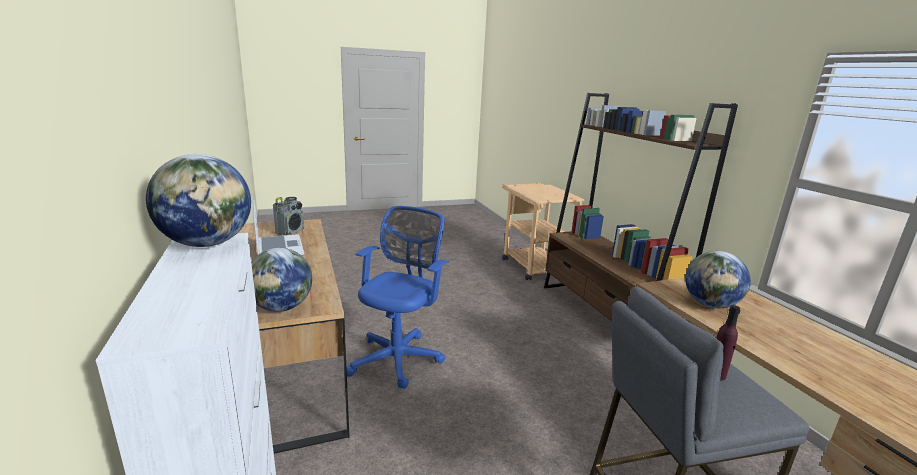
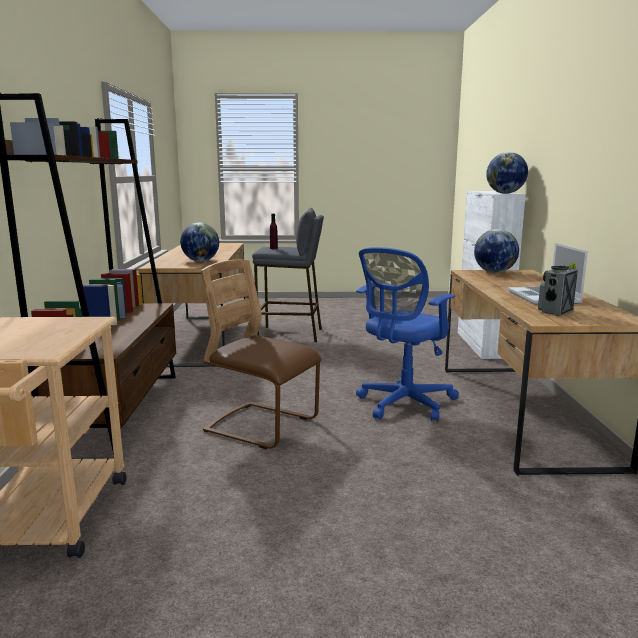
camera: 160 degrees left, 5 degrees down
(495, 319) = (262, 426): none -> brown chair

